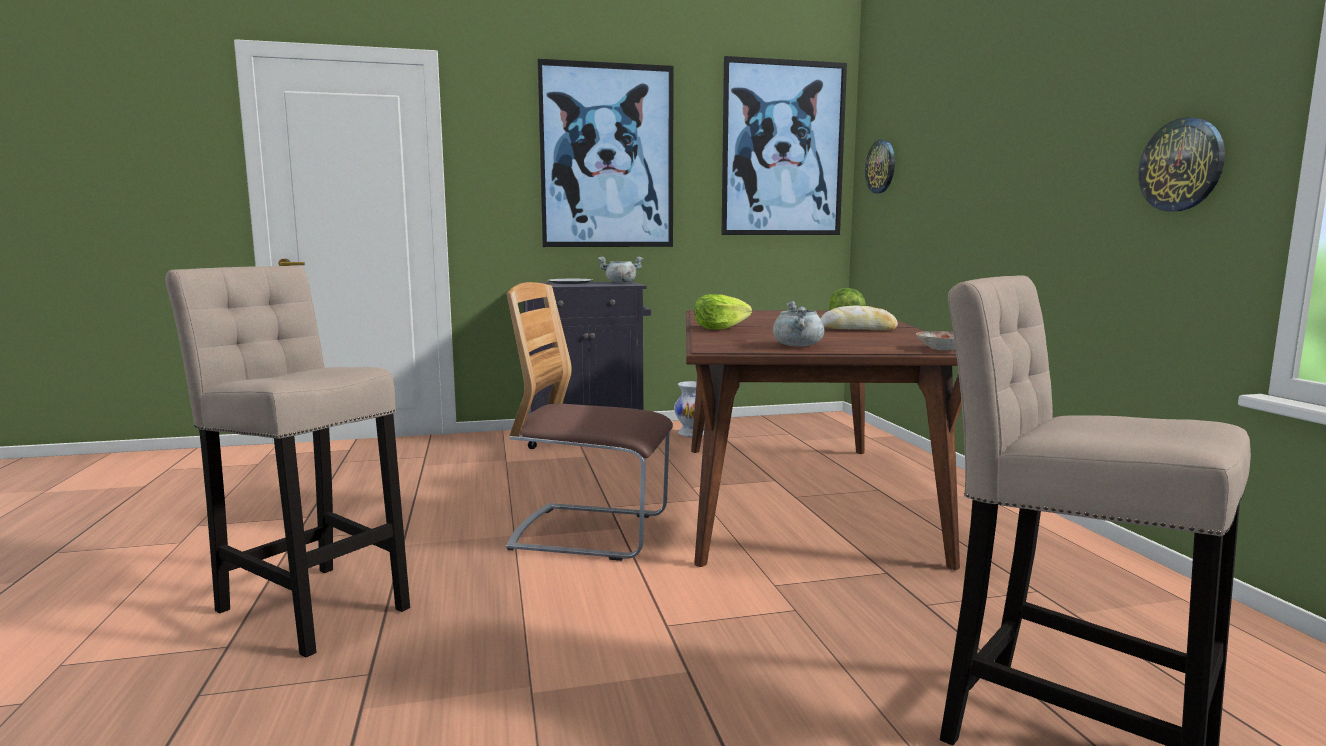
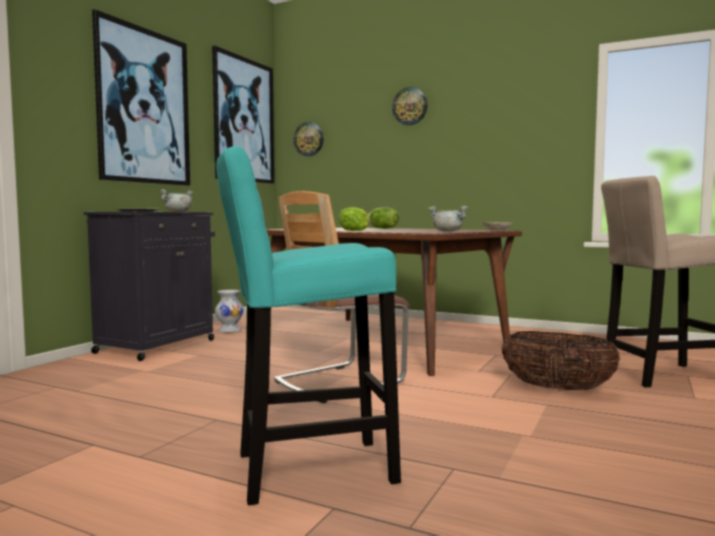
camera: 50 degrees left, 5 degrees down
(309, 605) = (305, 470): beige stool -> turquoise stool
(781, 661) = (557, 389): none -> basket
(858, 329) = (411, 229): bread -> none
(1182, 165) = (538, 145): wall clock -> wall clock (410, 106)

